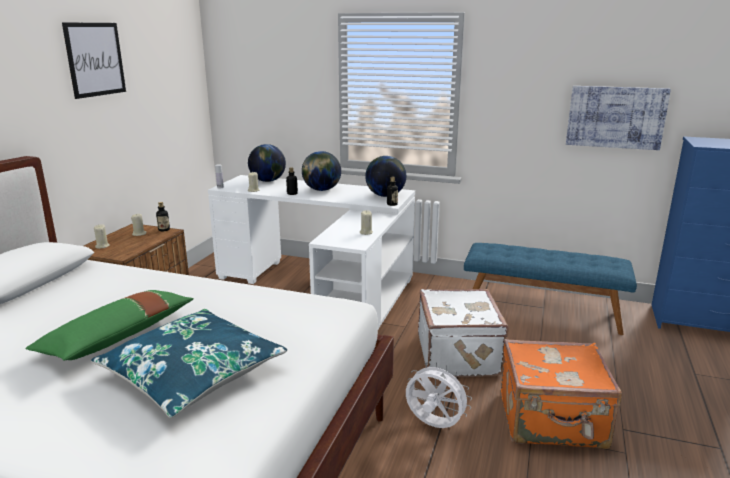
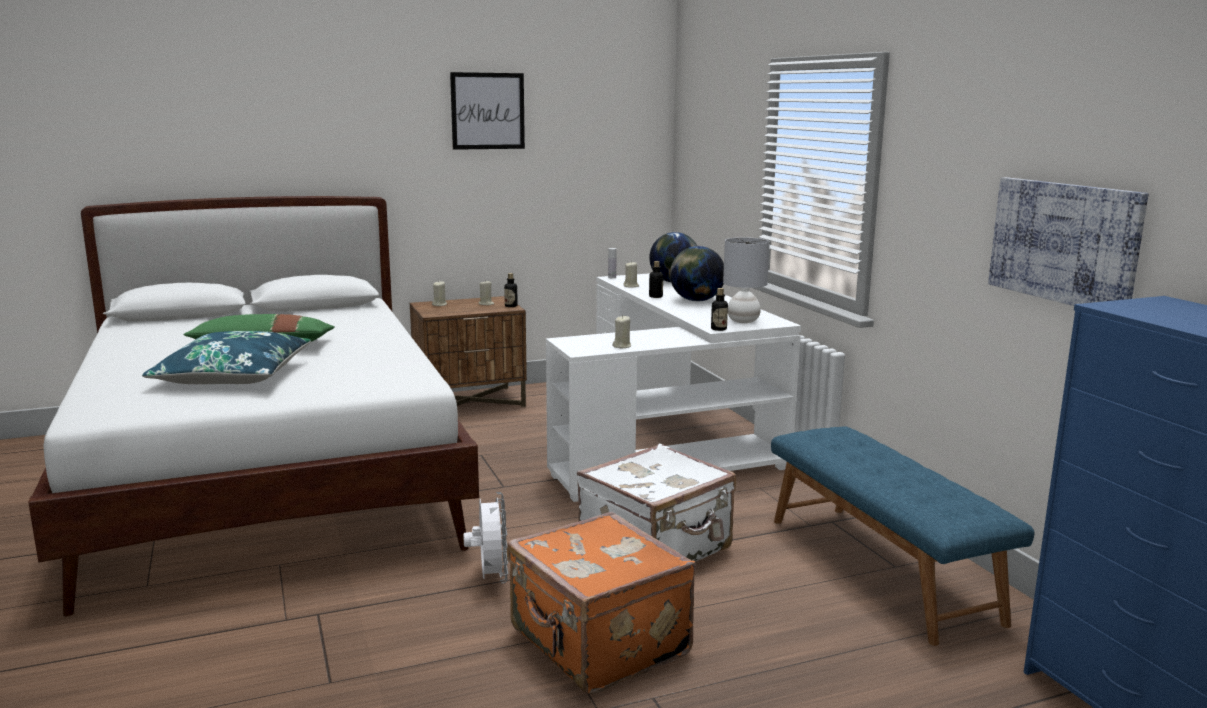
camera: 50 degrees right, 5 degrees down
(385, 195) = (743, 321): globe -> grey table lamp

